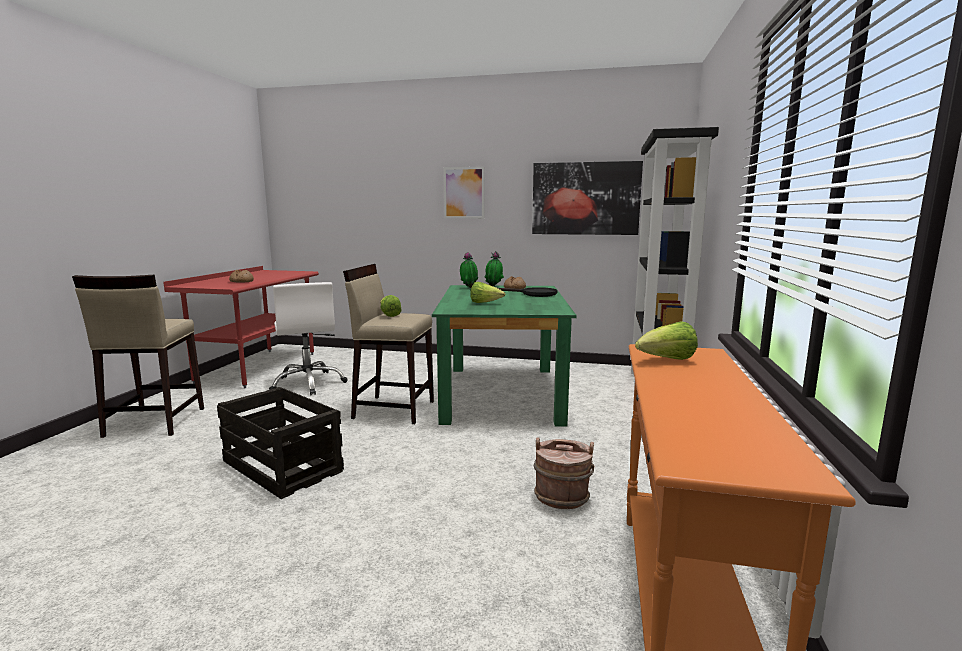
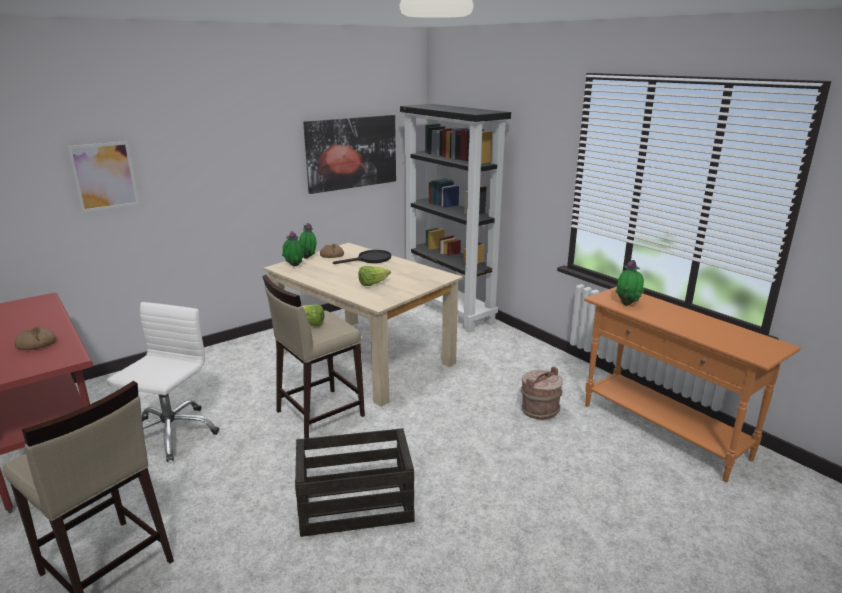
camera: 50 degrees left, 10 degrees up
(308, 383) = (170, 434): white office chair -> white office chair turned 90 degrees counterclockwise
(464, 193) = (232, 158): picture -> picture (104, 176)
(500, 392) = (363, 357): green dining table -> beige dining table
(666, 360) = (627, 304): lettuce -> potted plant

